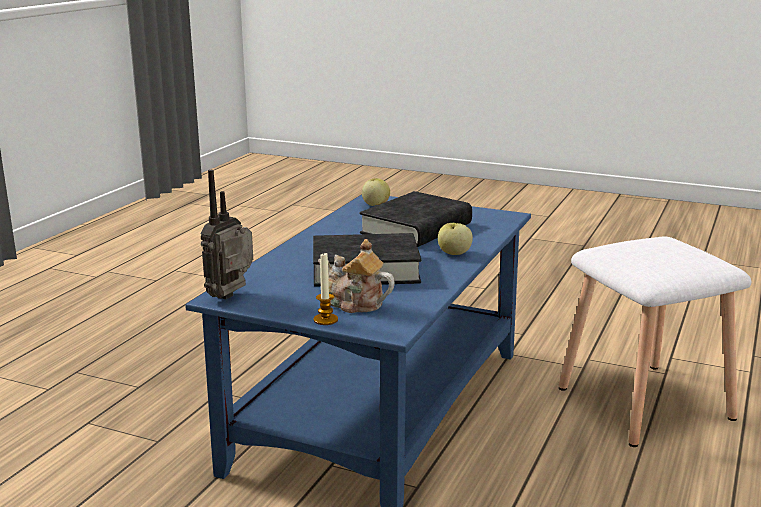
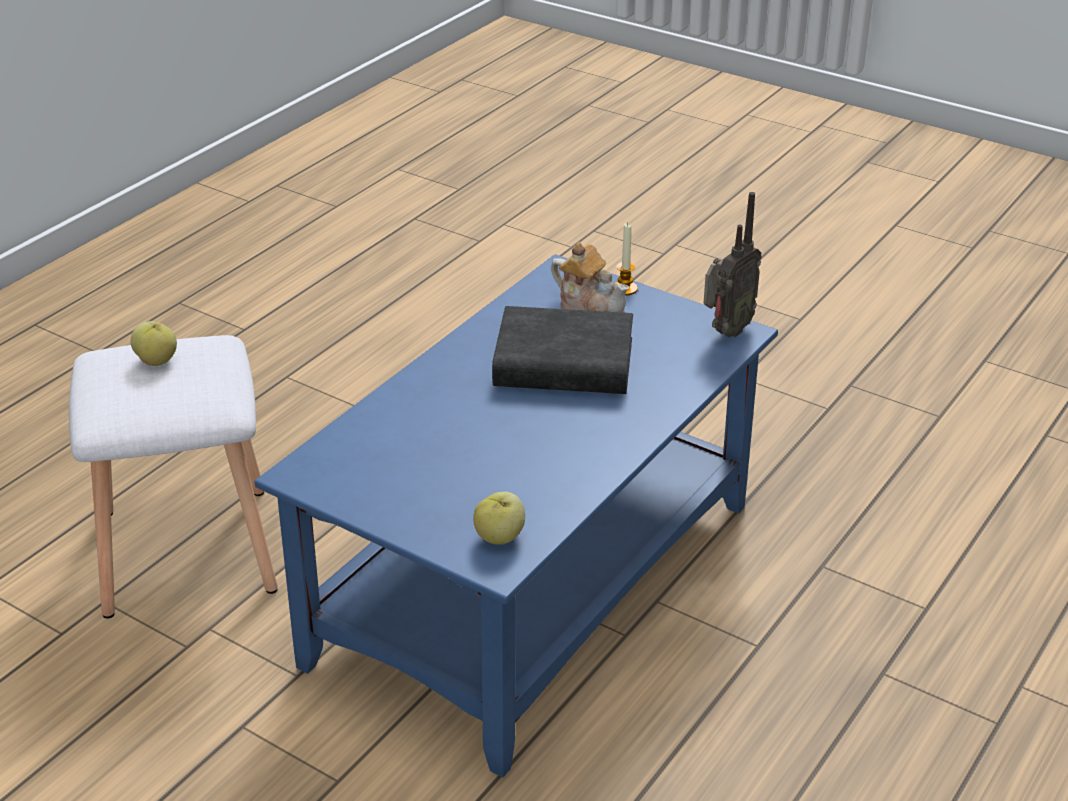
camera: 170 degrees left, 15 degrees up
(416, 229) = (461, 450): black book -> none
(454, 253) = (437, 383): apple -> apple (157, 360)

